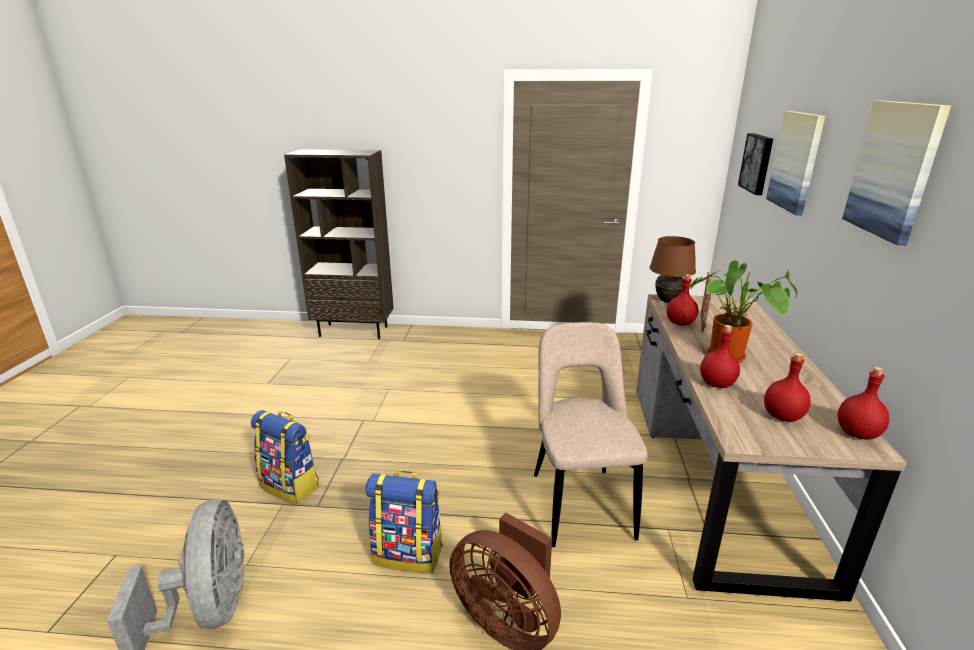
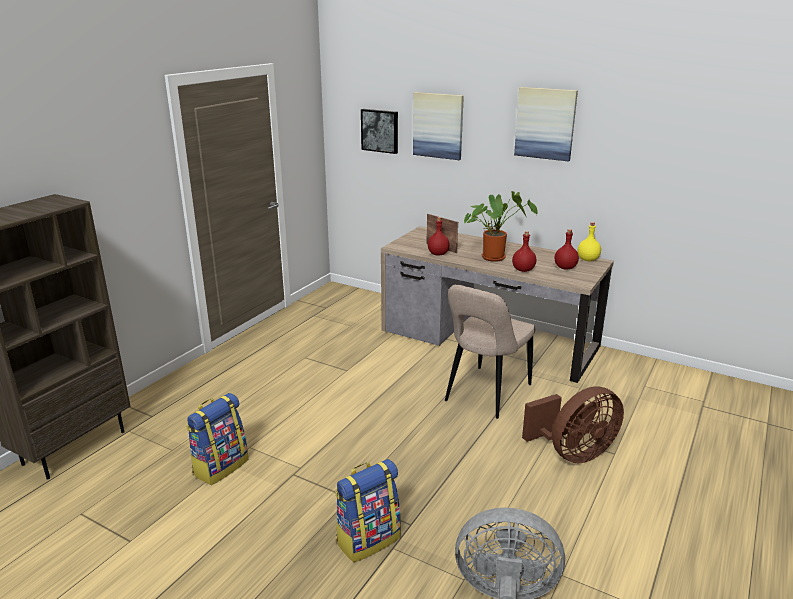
camera: 65 degrees left, 0 degrees up
(408, 553) = (497, 482): backpack -> backpack (220, 466)
(580, 501) = (485, 394): beige chair -> beige chair turned 75 degrees counterclockwise
(667, 301) = (400, 246): brown table lamp -> none
(857, 433) = (587, 259): red bottle -> yellow bottle

